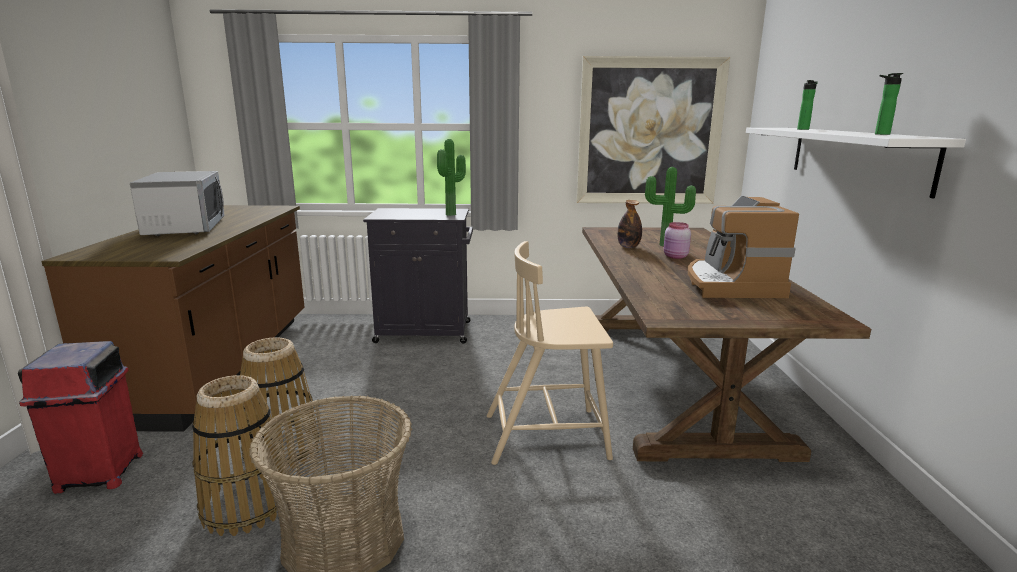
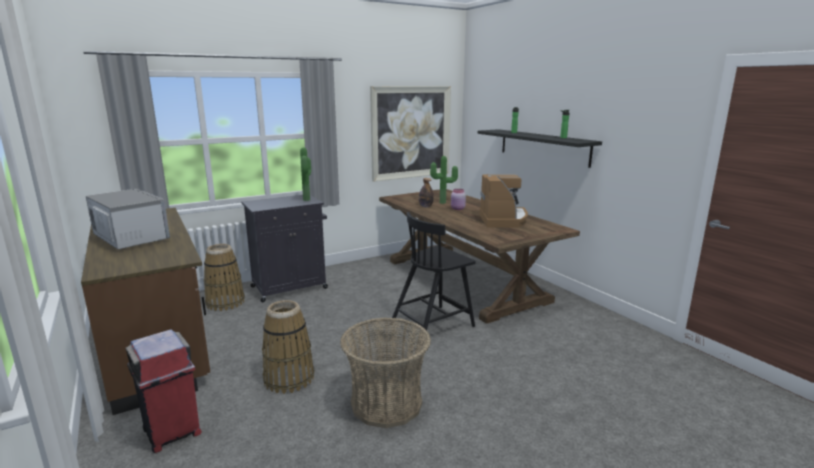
camera: 30 degrees left, 0 degrees up
(246, 506) = (308, 410): basket -> basket (225, 302)
(548, 436) = (433, 324): beige chair -> black chair
(730, 284) = (503, 220): coffee machine -> coffee machine turned 150 degrees counterclockwise
(855, 156) = (543, 147): white shelf -> black shelf

